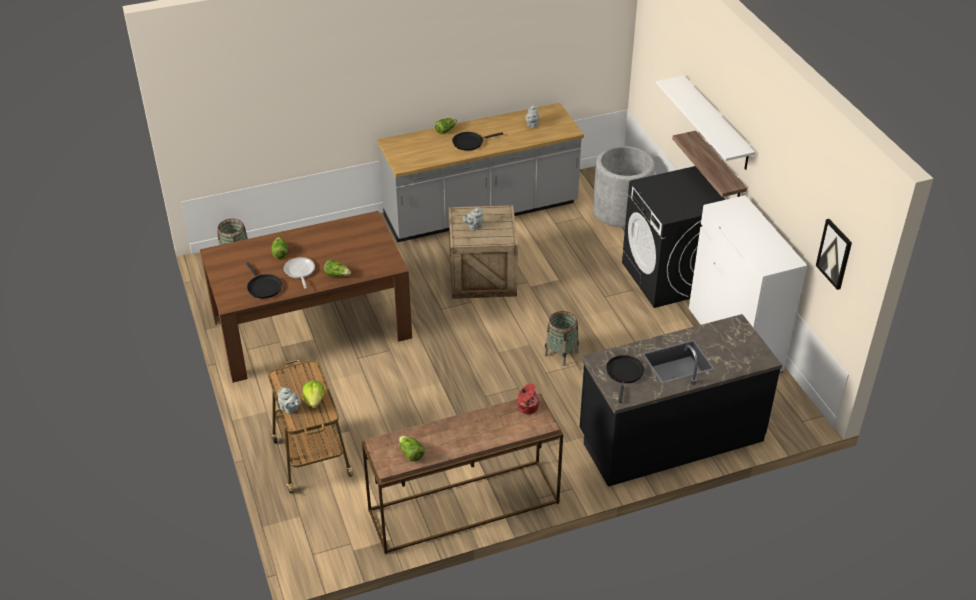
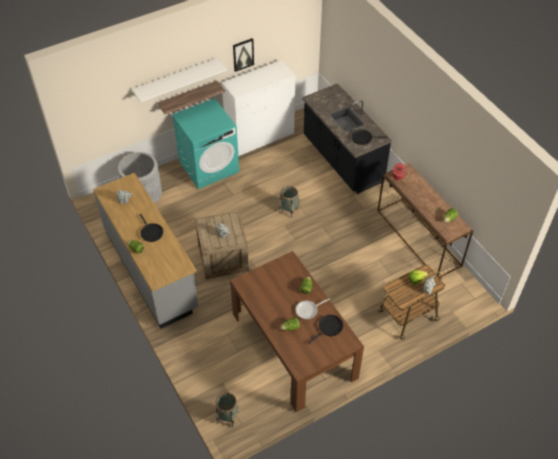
camera: 100 degrees left, 10 degrees up
(669, 277) = (209, 166): black washing machine -> turquoise washing machine
(834, 254) = (294, 37): picture -> picture (243, 54)

